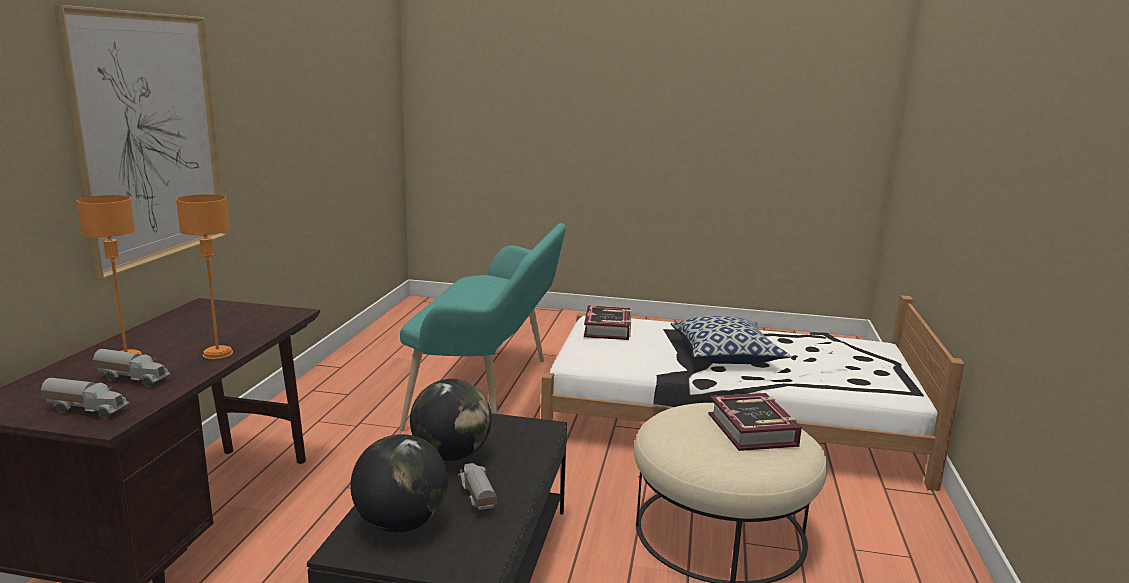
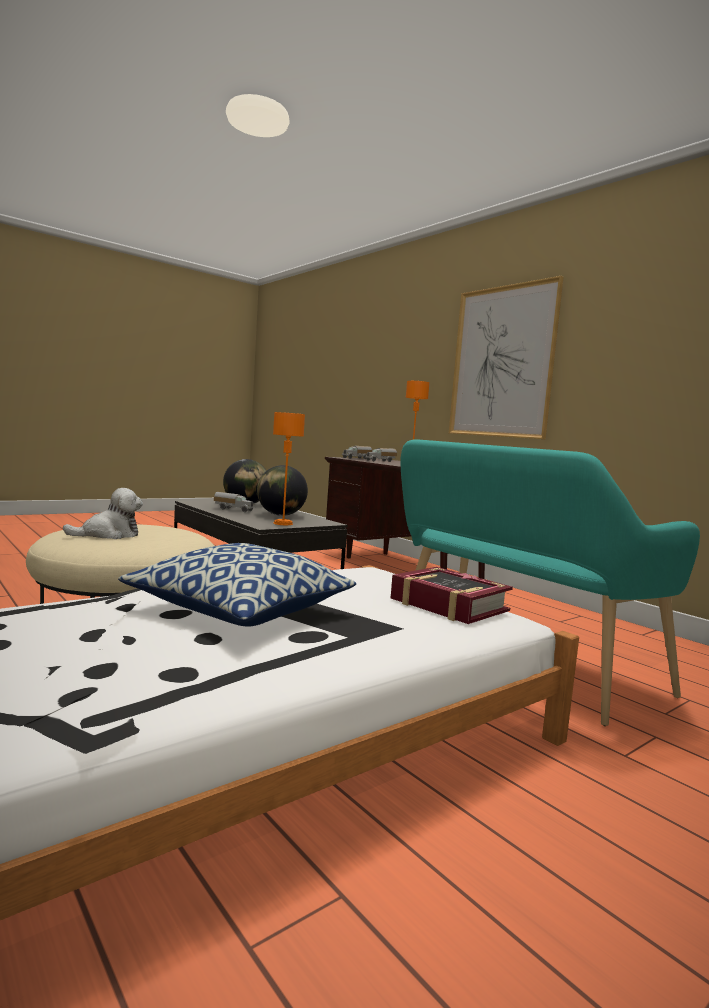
camera: 130 degrees right, 10 degrees down
(217, 354) = (394, 464): orange table lamp -> orange table lamp (282, 523)
(753, 430) = (108, 535): book -> plush toy

